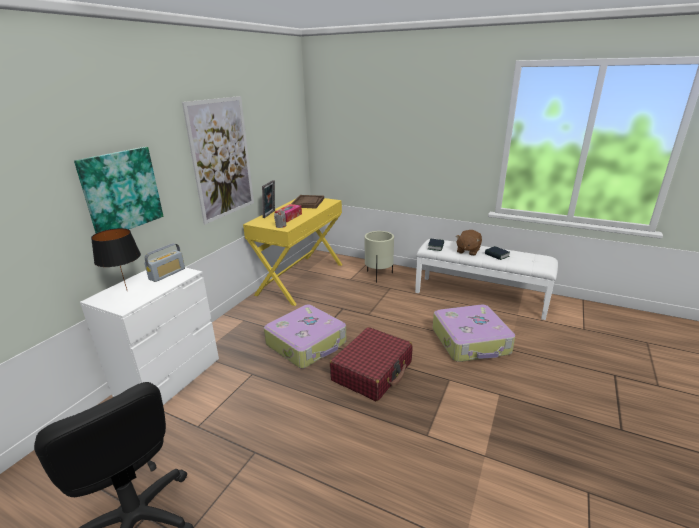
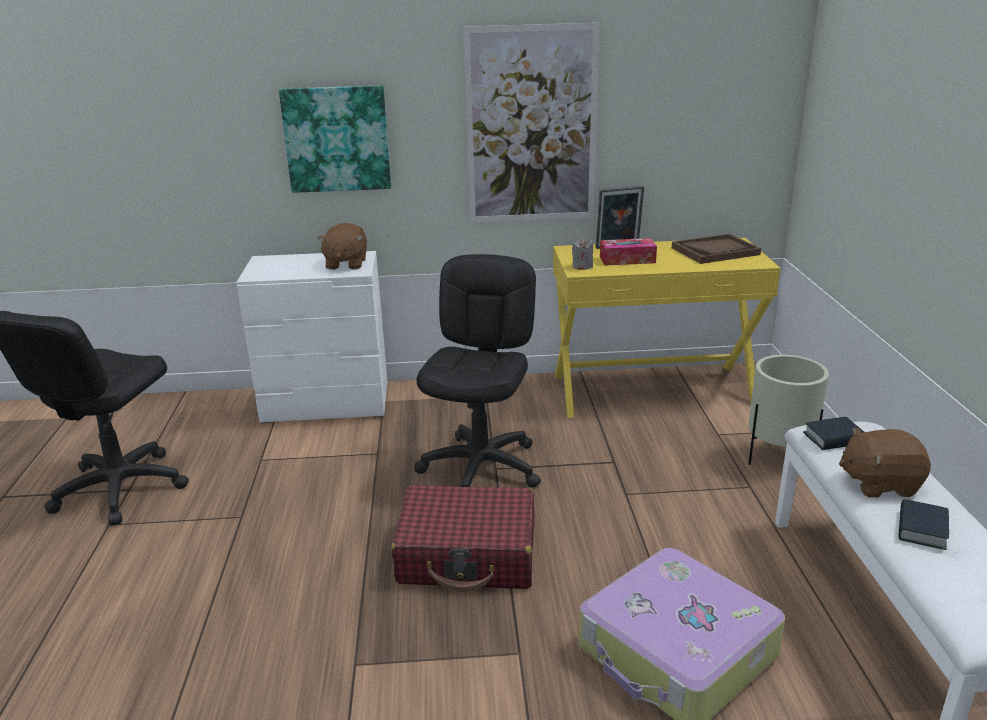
camera: 60 degrees right, 0 degrees up
(126, 291) = (289, 263): black table lamp -> none
(167, 274) = (345, 264): radio -> brown plush toy
(307, 344) = (481, 468): suitcase -> black office chair

